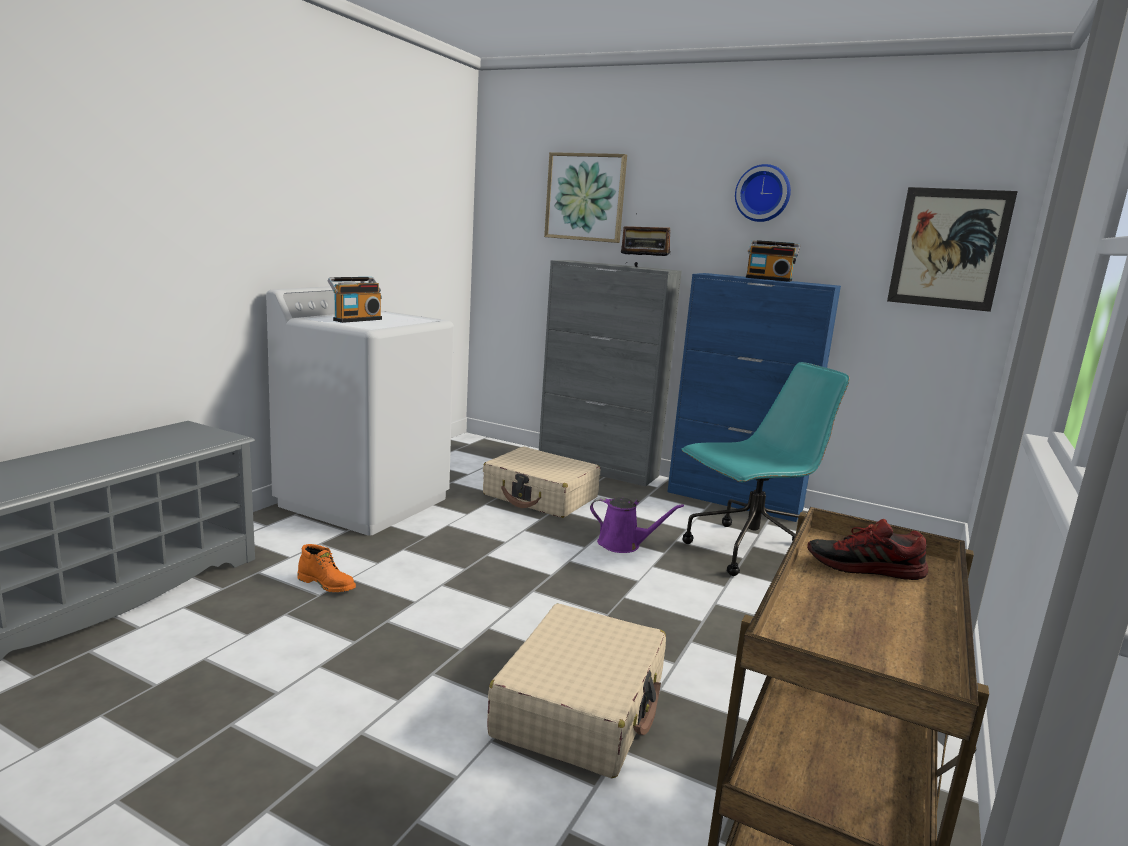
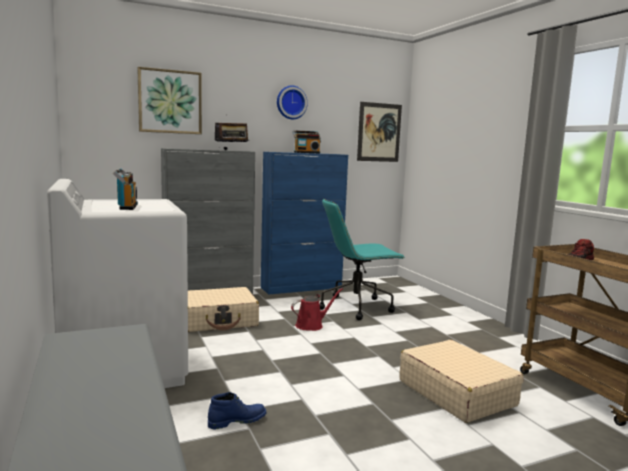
camera: 50 degrees left, 5 degrees down
(327, 584) = (237, 420): orange boot -> blue boot
(623, 544) = (311, 325): purple watering can -> red watering can
(748, 552) = (357, 307): turquoise office chair -> turquoise office chair turned 120 degrees counterclockwise

